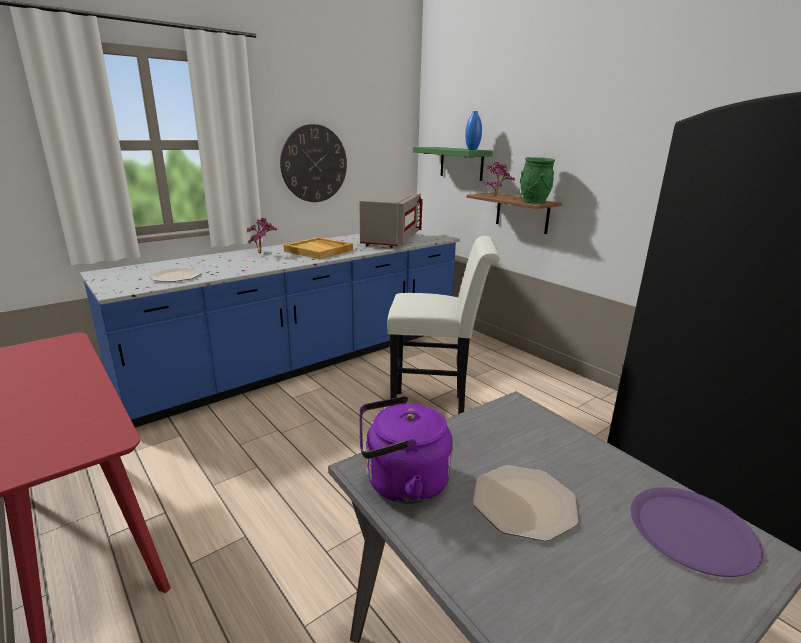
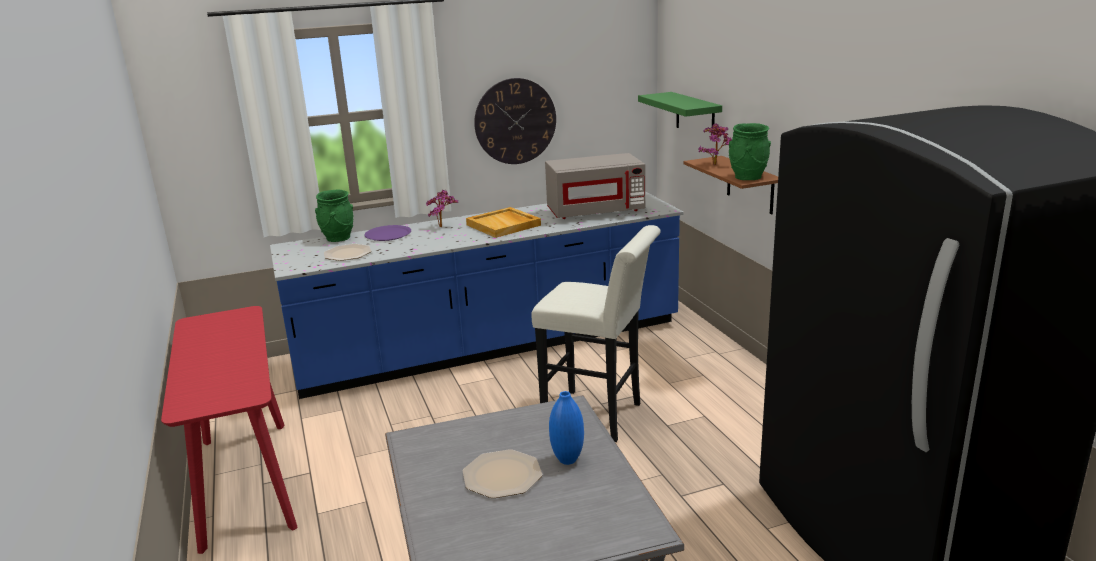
camera: 20 degrees right, 0 degrees up
(157, 264) = (338, 238): none -> green vase
(390, 240) = (595, 211): grey microwave -> grey microwave turned 45 degrees clockwise
(401, 483) = (426, 450): purple kettle -> none
(472, 150) = (695, 105): blue vase -> blue vase (567, 460)
(692, 531) = (608, 511): purple plate -> purple plate (388, 234)

